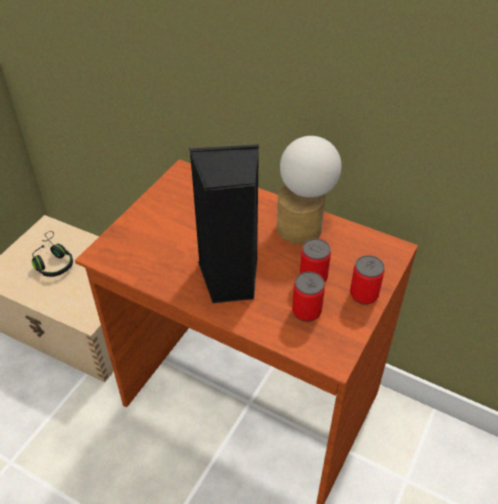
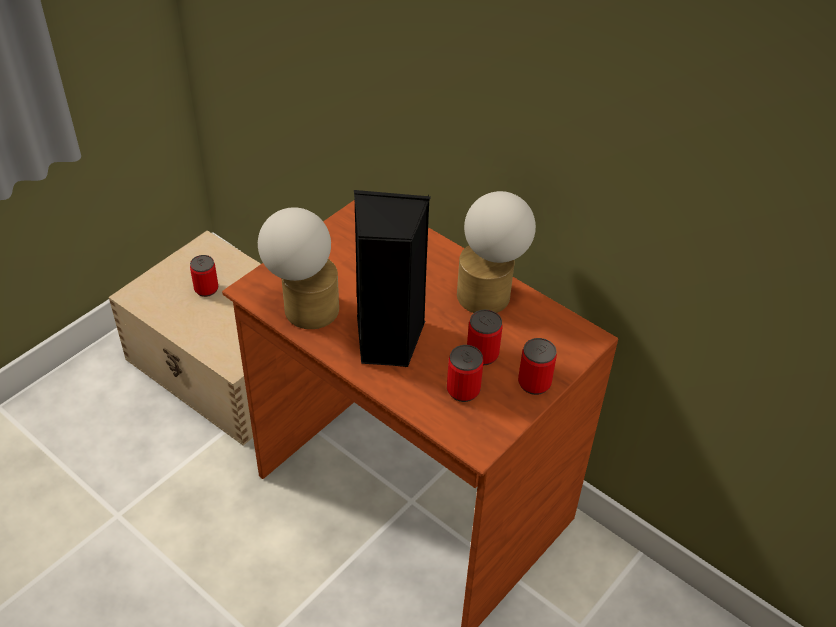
camera: 10 degrees right, 0 degrees up
(53, 261) = (206, 289): black headphones -> can
(150, 263) = (303, 308): none -> table lamp

